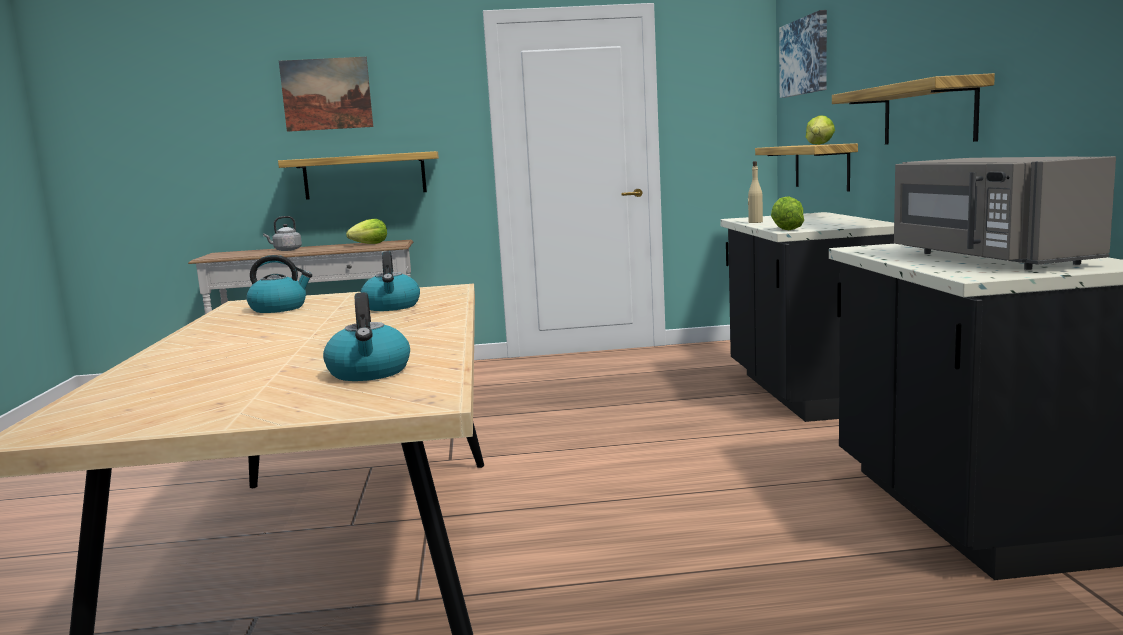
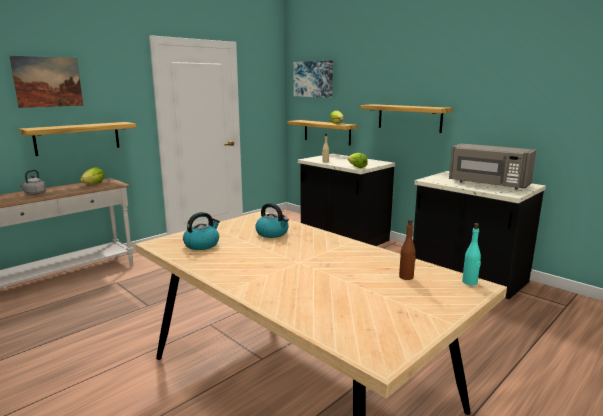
camera: 40 degrees left, 5 degrees up
(369, 373) = (406, 277): kettle -> brown bottle
(431, 395) = (470, 282): none -> turquoise bottle

